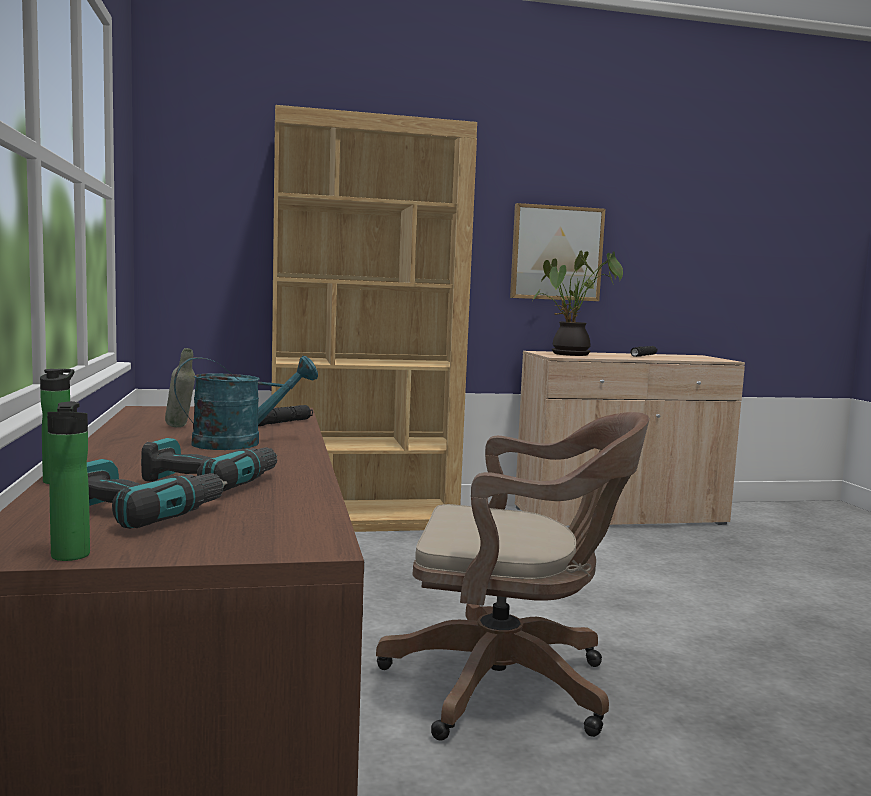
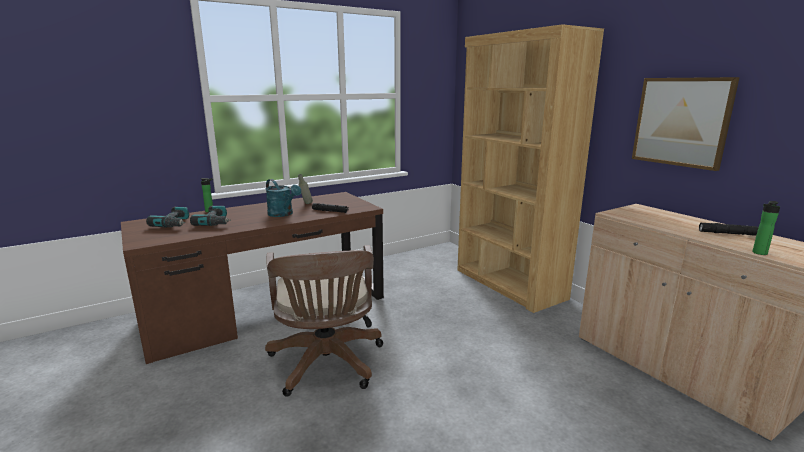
camera: 70 degrees right, 10 degrees up
(69, 557) = (129, 227): bottle -> bottle (758, 253)
(570, 354) = (643, 215): potted plant -> none

